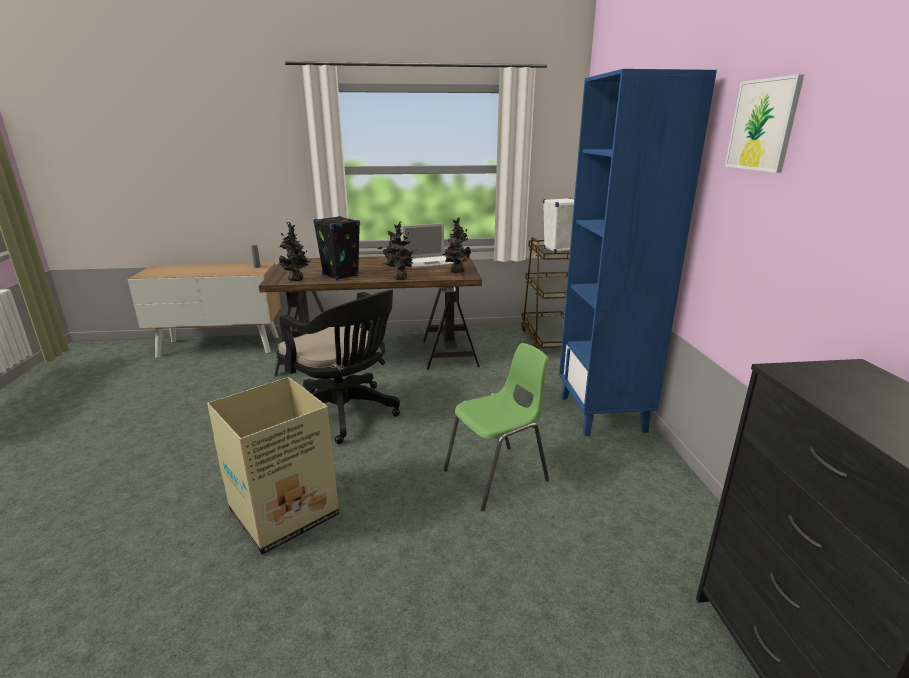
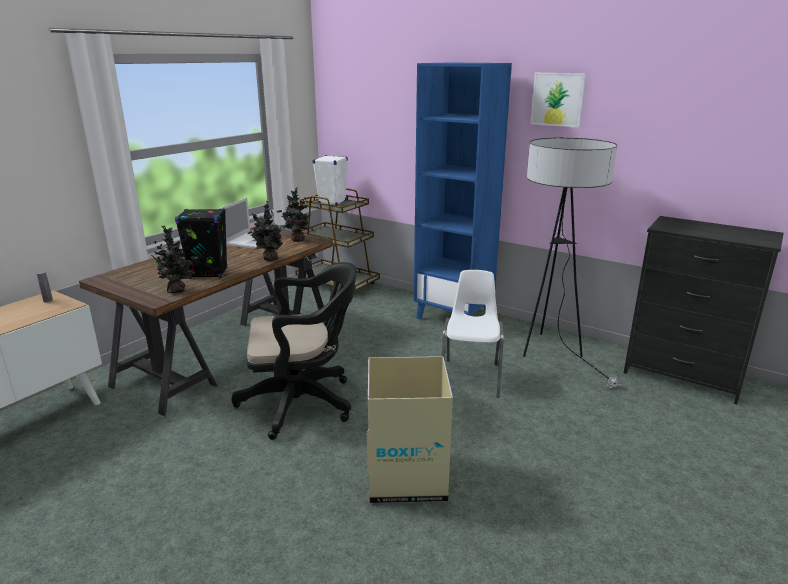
camera: 50 degrees left, 0 degrees up
(497, 476) = (471, 377): green chair -> white chair
(635, 511) = (551, 354): none -> floor lamp

